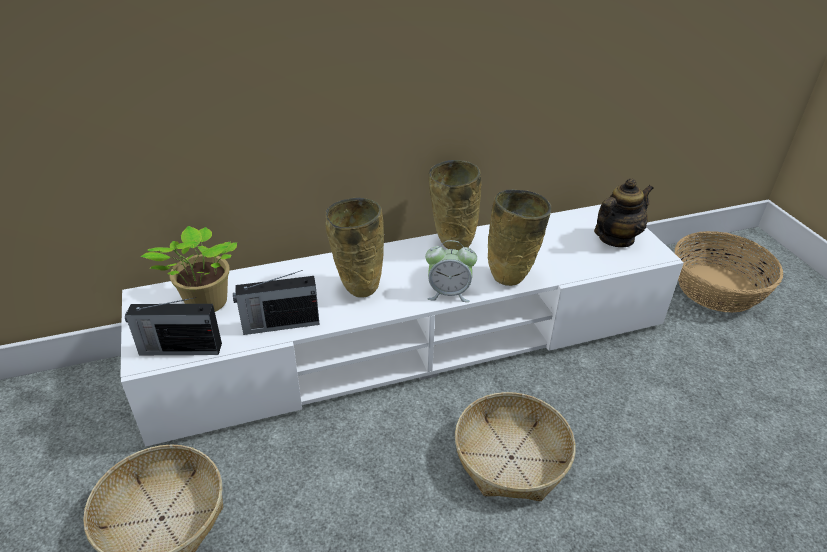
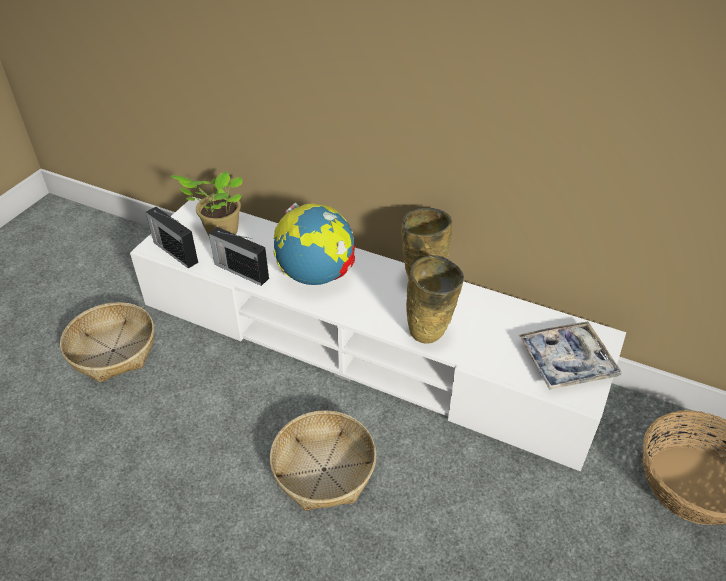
camera: 45 degrees right, 5 degrees up
(358, 287) = (316, 276): beige vase -> globe
(449, 293) = (367, 318): alarm clock -> none
(616, 239) = (566, 361): teapot -> tray

